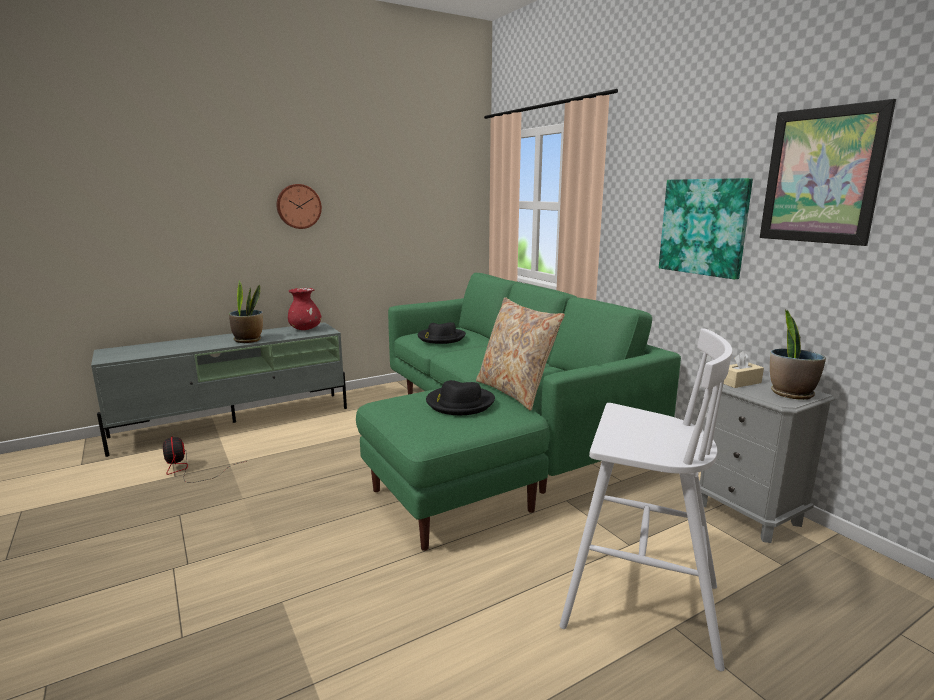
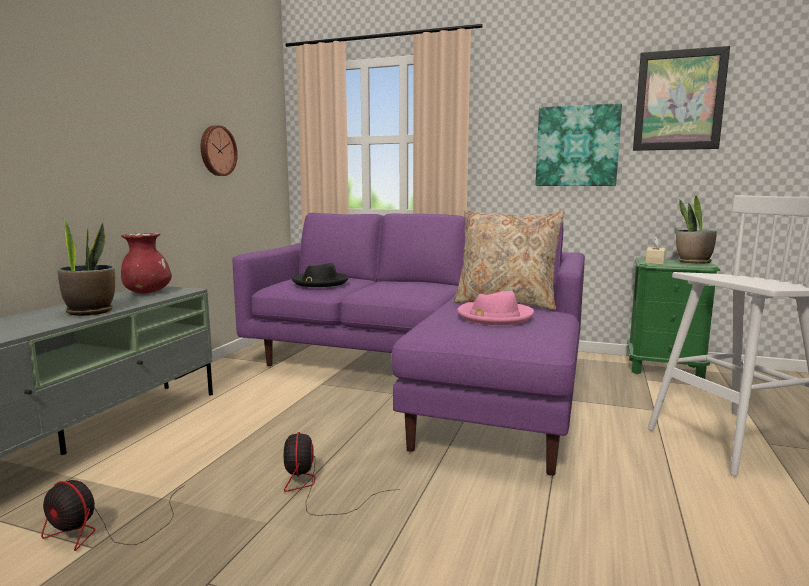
camera: 40 degrees left, 5 degrees down
(290, 491) = (315, 489): none -> fan
(298, 206) = (112, 117): wall clock -> wall clock (217, 151)
(459, 403) = (494, 317): black hat -> pink hat
(496, 438) = (425, 375): green sofa -> purple sofa
(748, 514) = (665, 369): grey nightstand -> green nightstand

